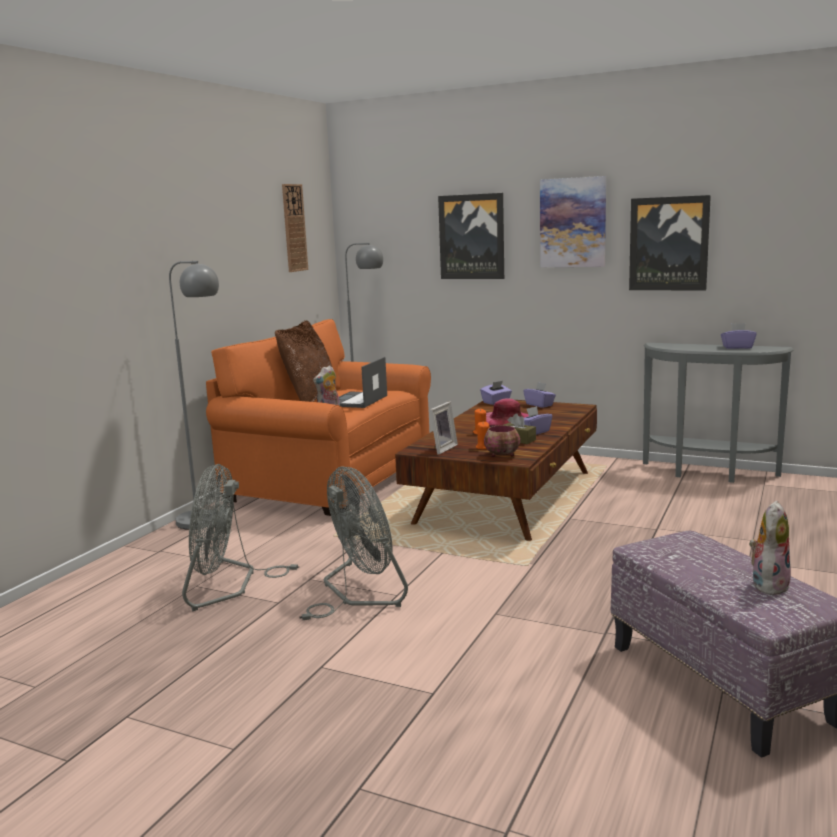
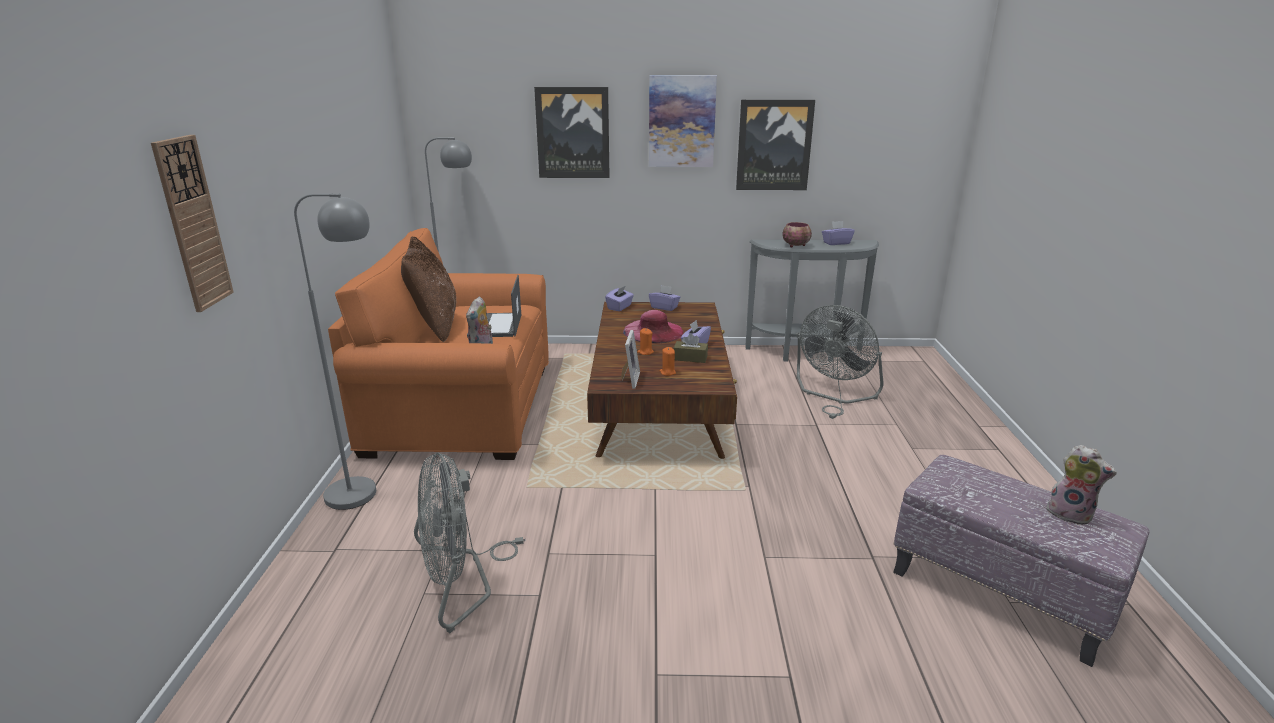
camera: 25 degrees left, 10 degrees up
(294, 228) = (375, 123): wall clock -> wall clock (193, 224)
(353, 591) = (608, 560): grey fan -> grey fan (831, 394)
(503, 455) = (697, 381): bowl -> bowl (796, 246)
(768, 584) = (1070, 514): plush toy -> plush toy turned 120 degrees clockwise

